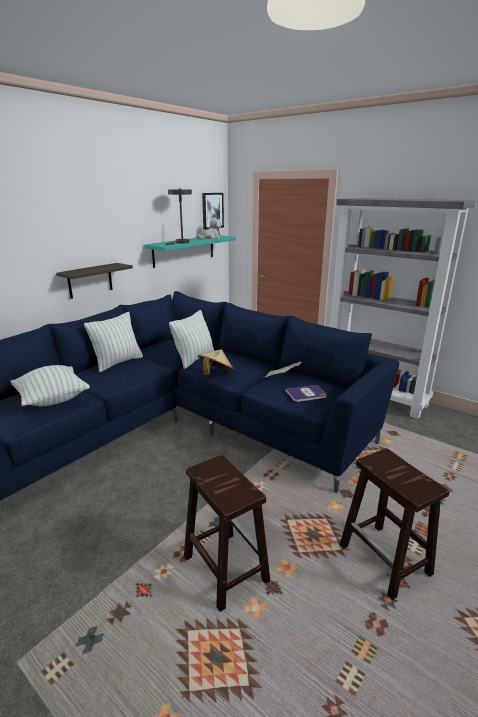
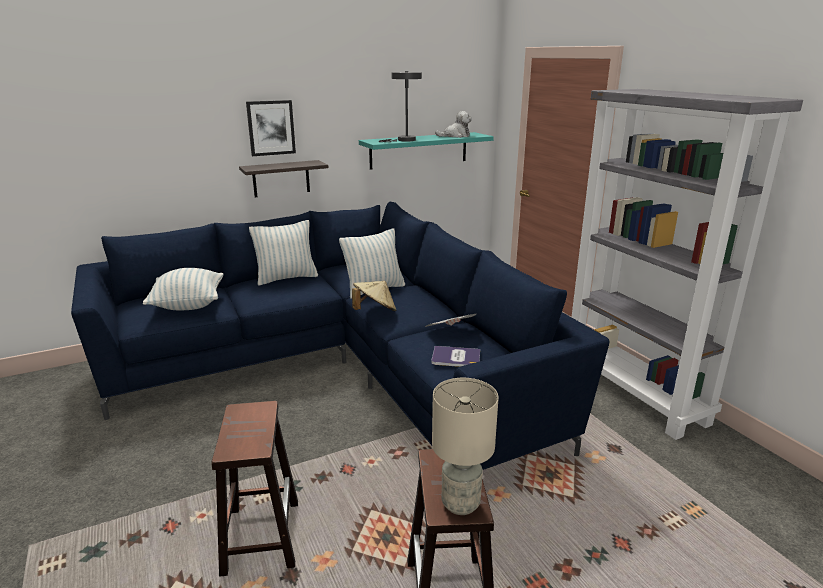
camera: 25 degrees right, 0 degrees up
(212, 210) = (469, 99): picture -> picture (271, 127)
(420, 485) = (460, 504): none -> beige table lamp

